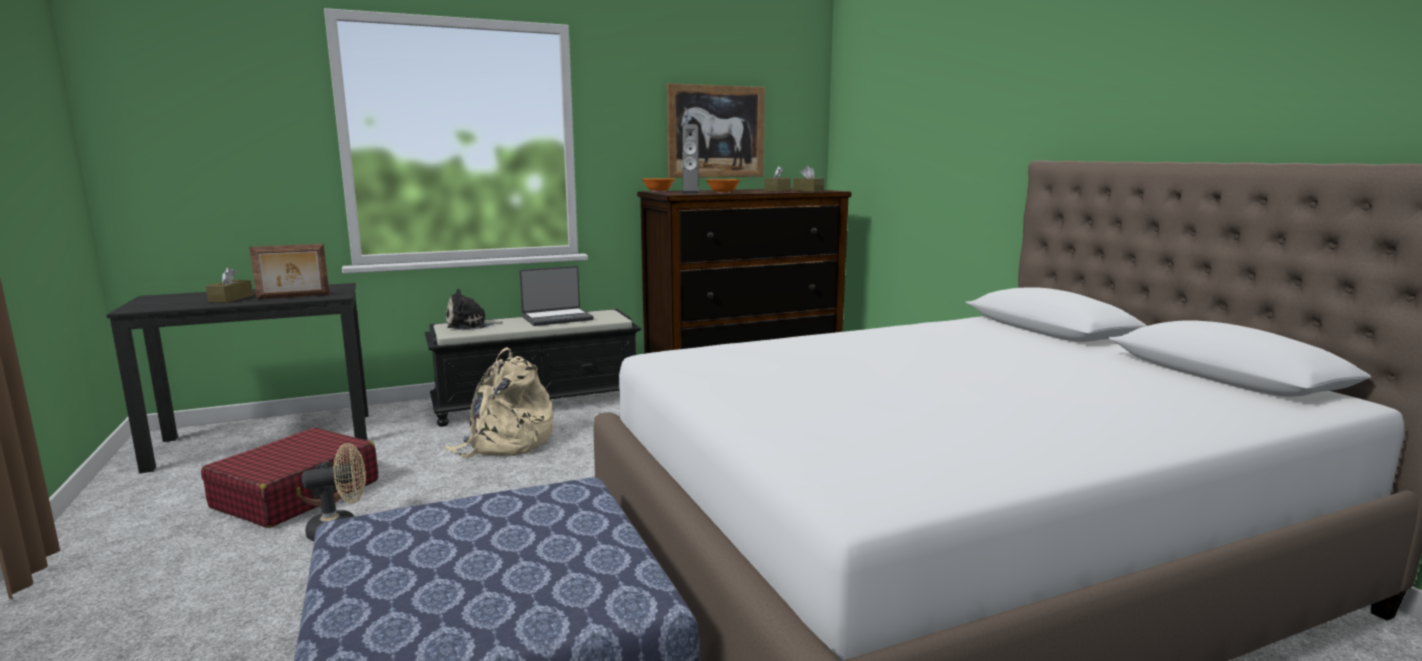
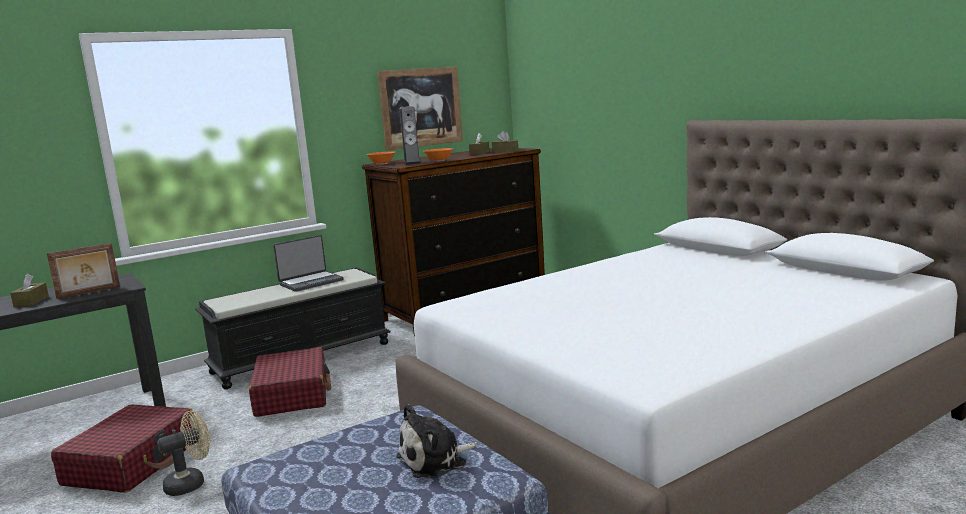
camera: 10 degrees left, 0 degrees up
(470, 325) = (238, 298): plush toy -> plush toy (436, 460)
(505, 443) = (292, 395): beige backpack -> red suitcase

